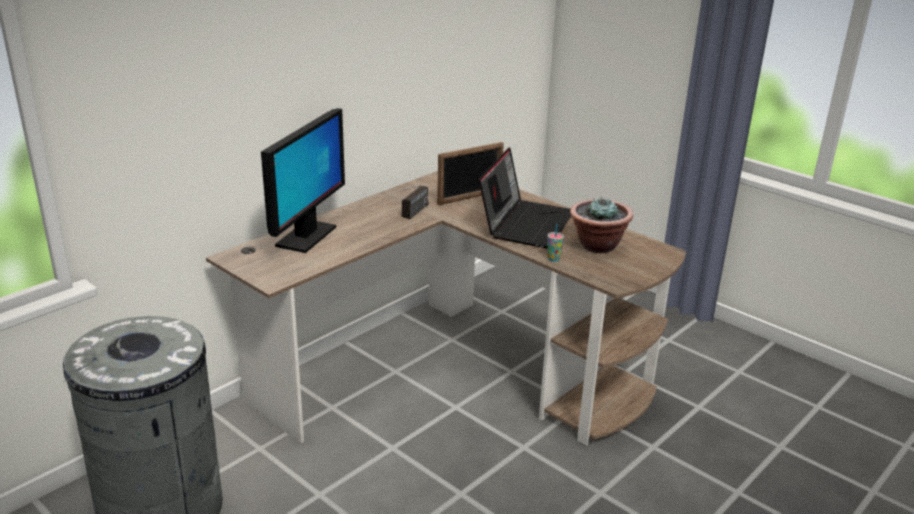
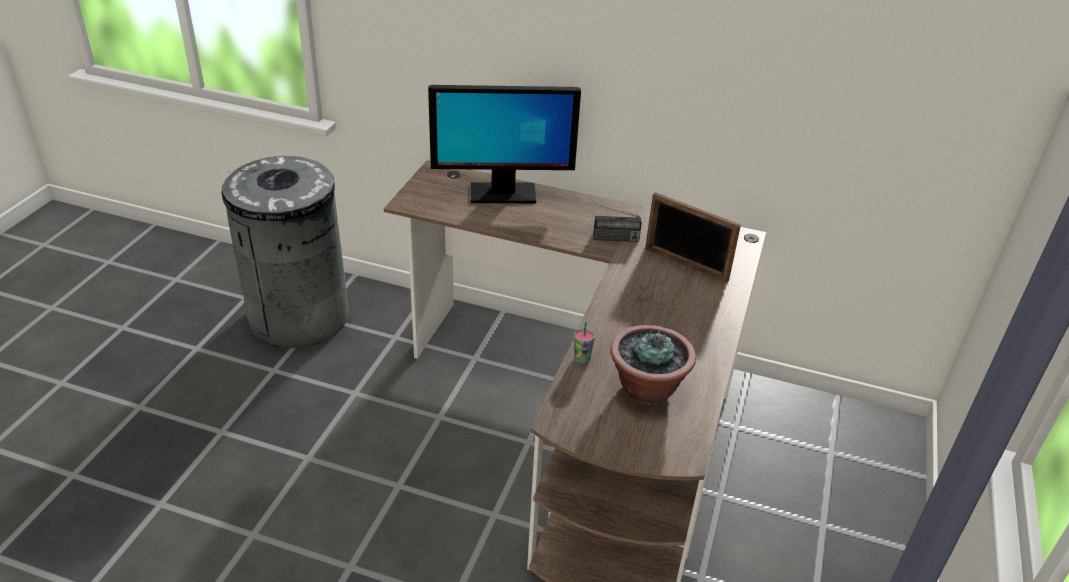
camera: 65 degrees right, 10 degrees up
(525, 223) = (656, 319): laptop -> none

